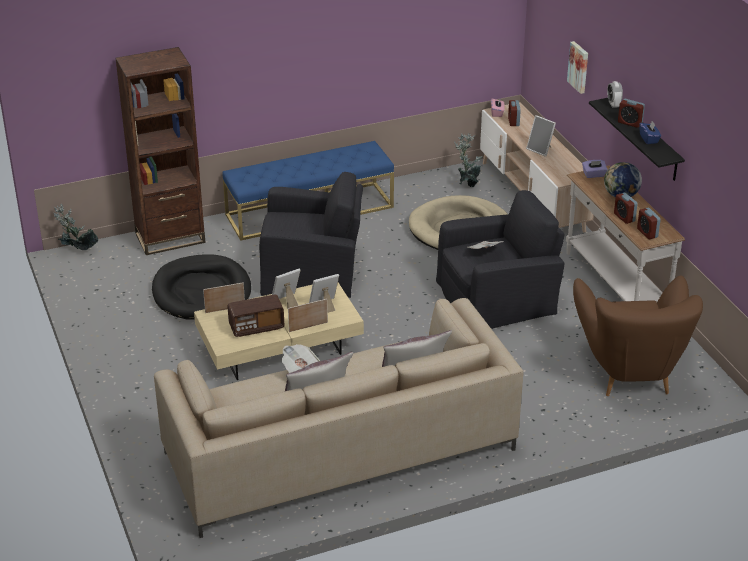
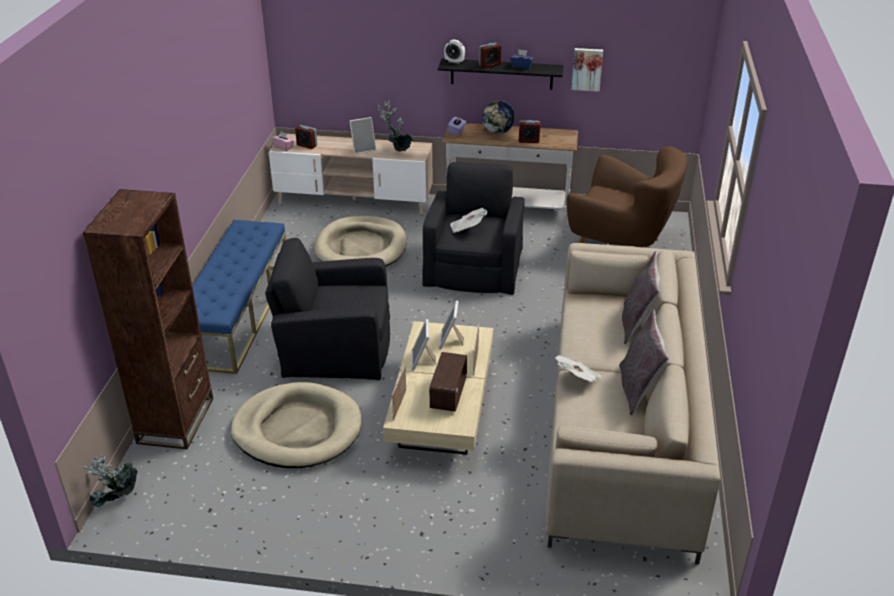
camera: 60 degrees left, 0 degrees up
(201, 292) = (297, 430): black dog bed -> beige dog bed
(311, 270) = (335, 347): black armchair -> black armchair turned 120 degrees counterclockwise
(468, 184) = (301, 221): potted plant -> potted plant (397, 151)
(579, 67) = (377, 56): picture -> picture (587, 69)
(647, 233) = (558, 140): alarm clock -> none

